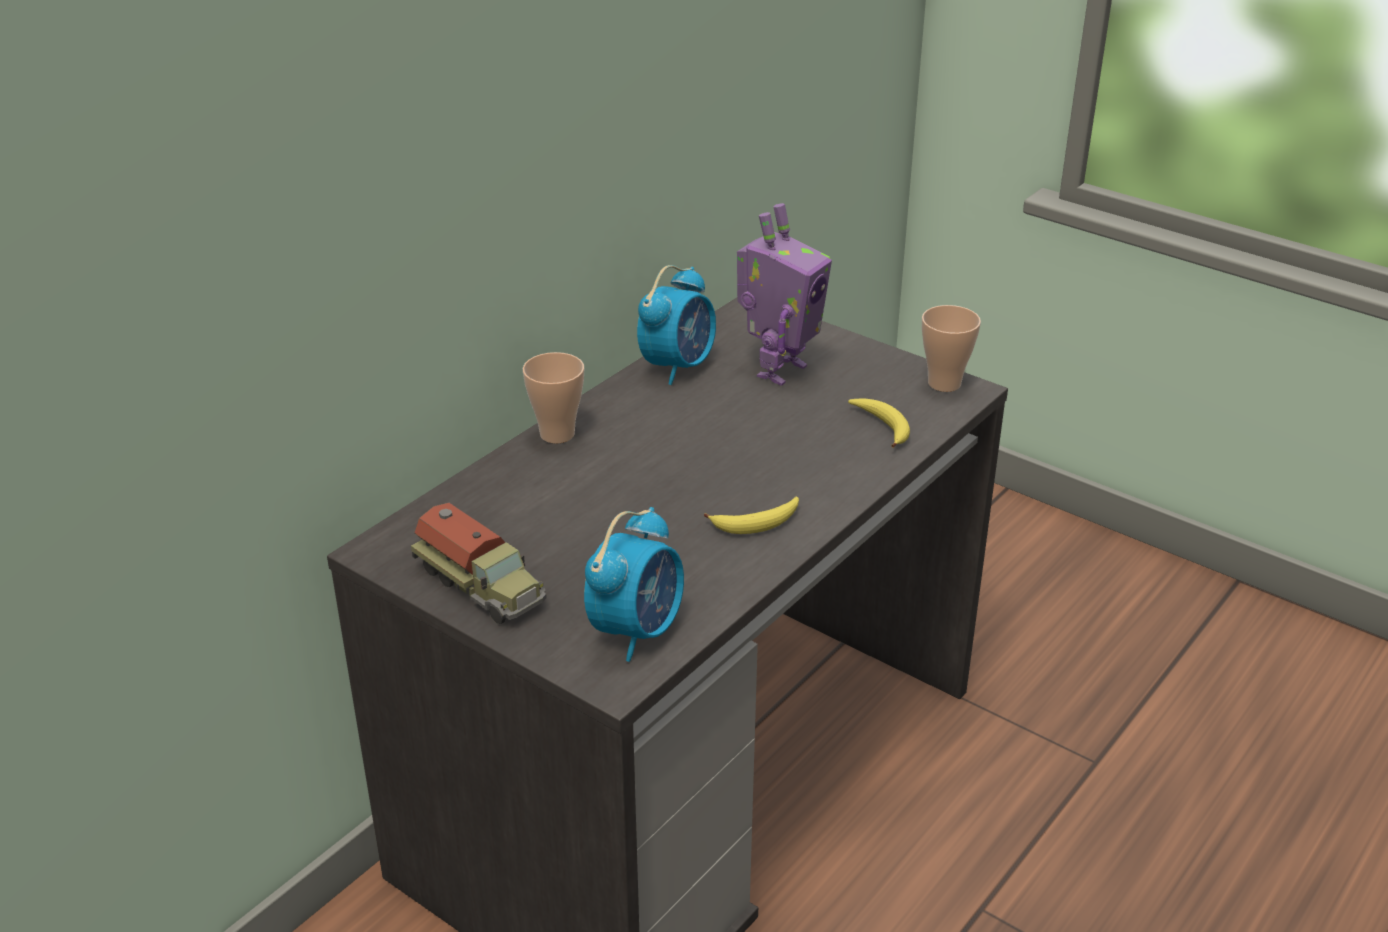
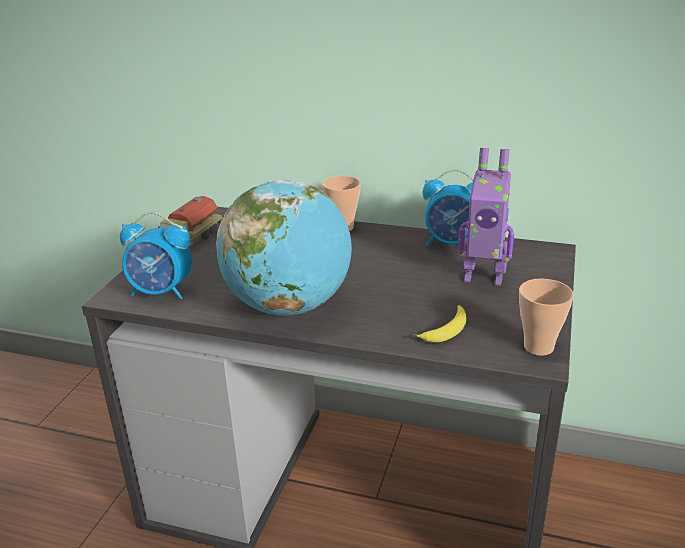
camera: 70 degrees right, 5 degrees down
(757, 523) = (289, 306): banana -> globe

